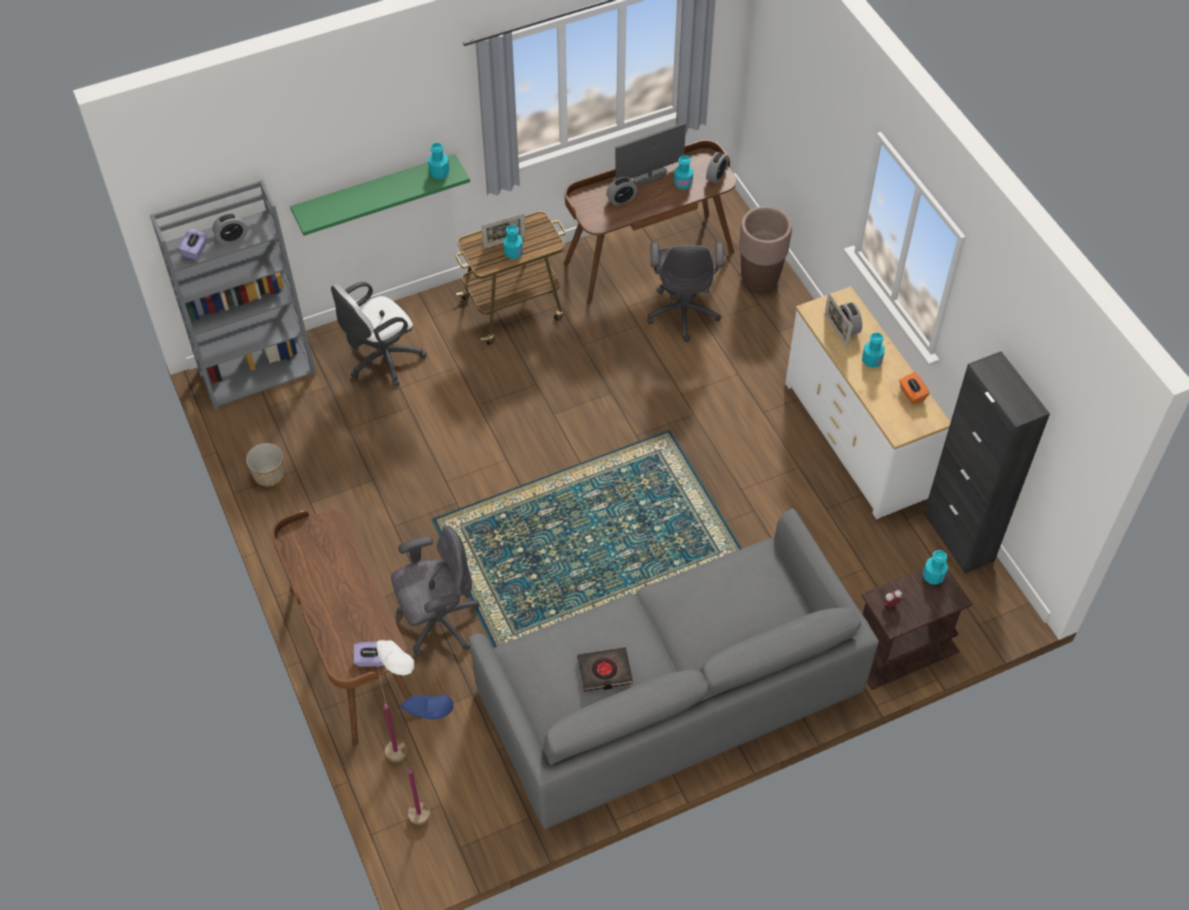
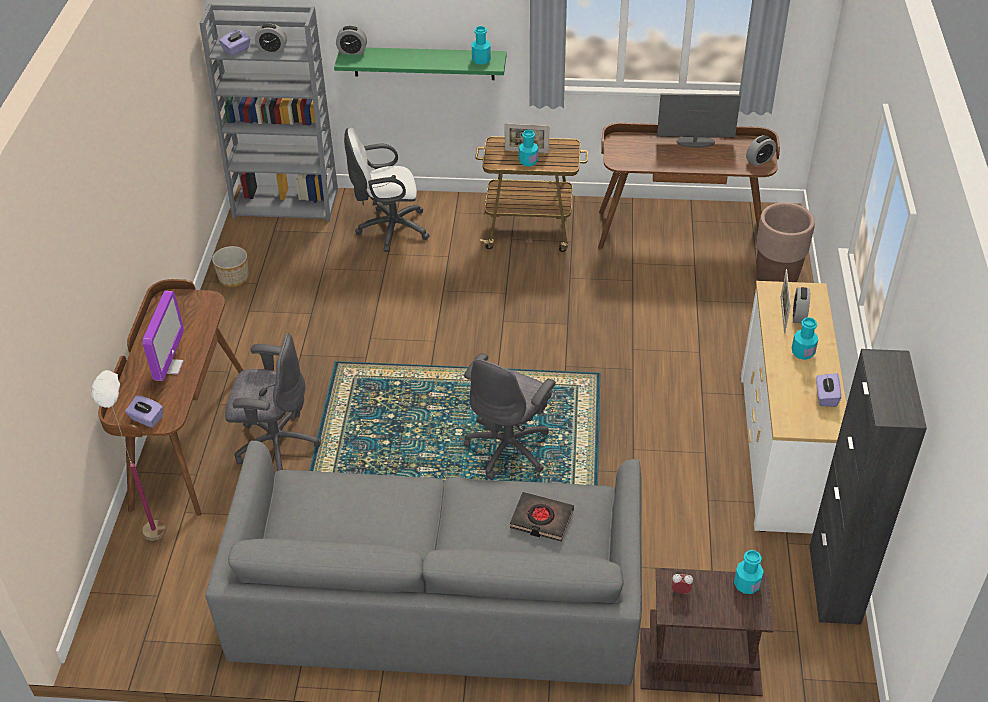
camera: 30 degrees right, 10 degrees down
(351, 602) = (170, 367): none -> monitor
(439, 816) = (148, 604): blue floor lamp -> none
(604, 671) = (356, 530): black book -> black book (541, 519)
(621, 199) = (655, 151): alarm clock -> alarm clock (352, 51)
(683, 183) = (722, 157): turquoise bottle -> none
(683, 312) = (682, 284): grey office chair -> grey office chair (509, 448)
(912, 394) = (826, 397): orange tissue box -> purple tissue box

